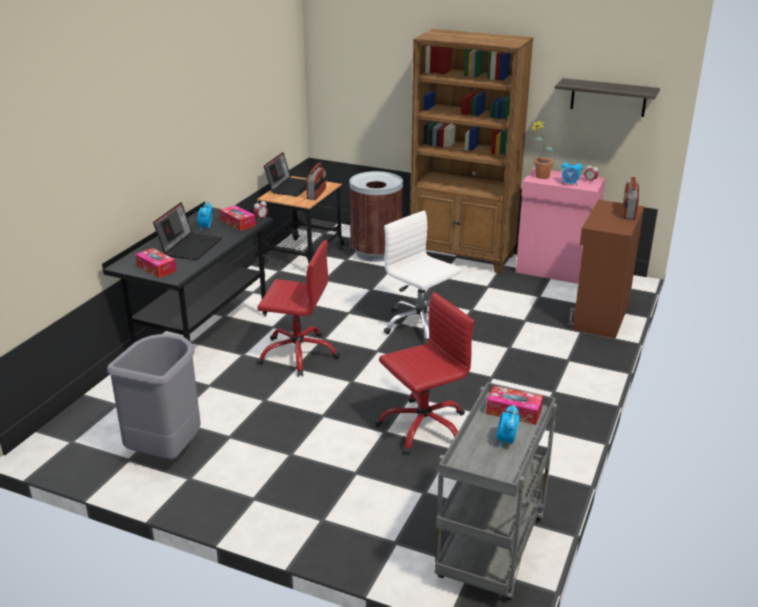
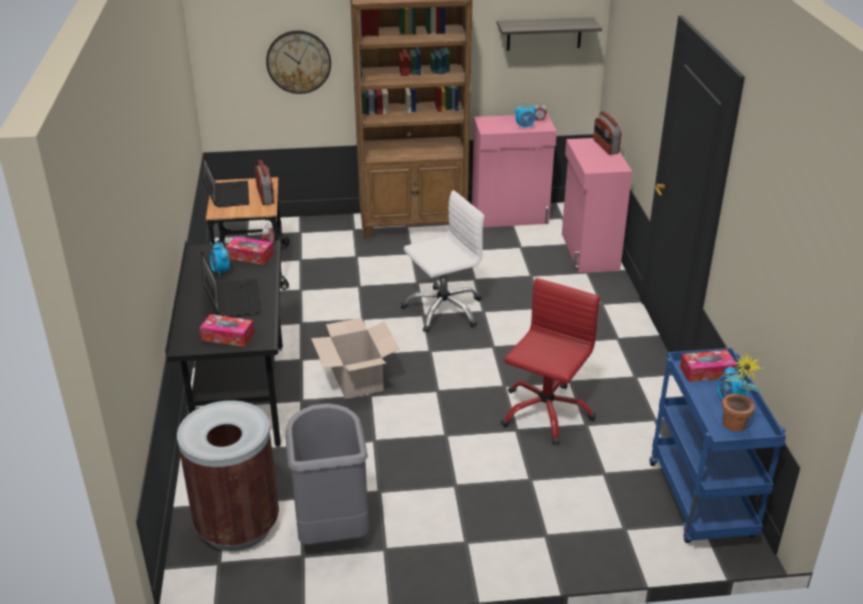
camera: 30 degrees left, 5 degrees up
(298, 354) = (357, 380): red office chair -> cardboard box
(376, 252) = (323, 243): brown trash can -> brown trash can (237, 525)
(387, 91) = (298, 62): none -> wall clock
(420, 325) = (443, 310): white office chair -> white office chair turned 135 degrees clockwise
(492, 551) = (702, 502): grey cart -> blue cart
(539, 177) = (490, 126): potted plant -> potted plant (733, 428)
(600, 316) = (588, 252): brown cabinet -> pink cabinet

